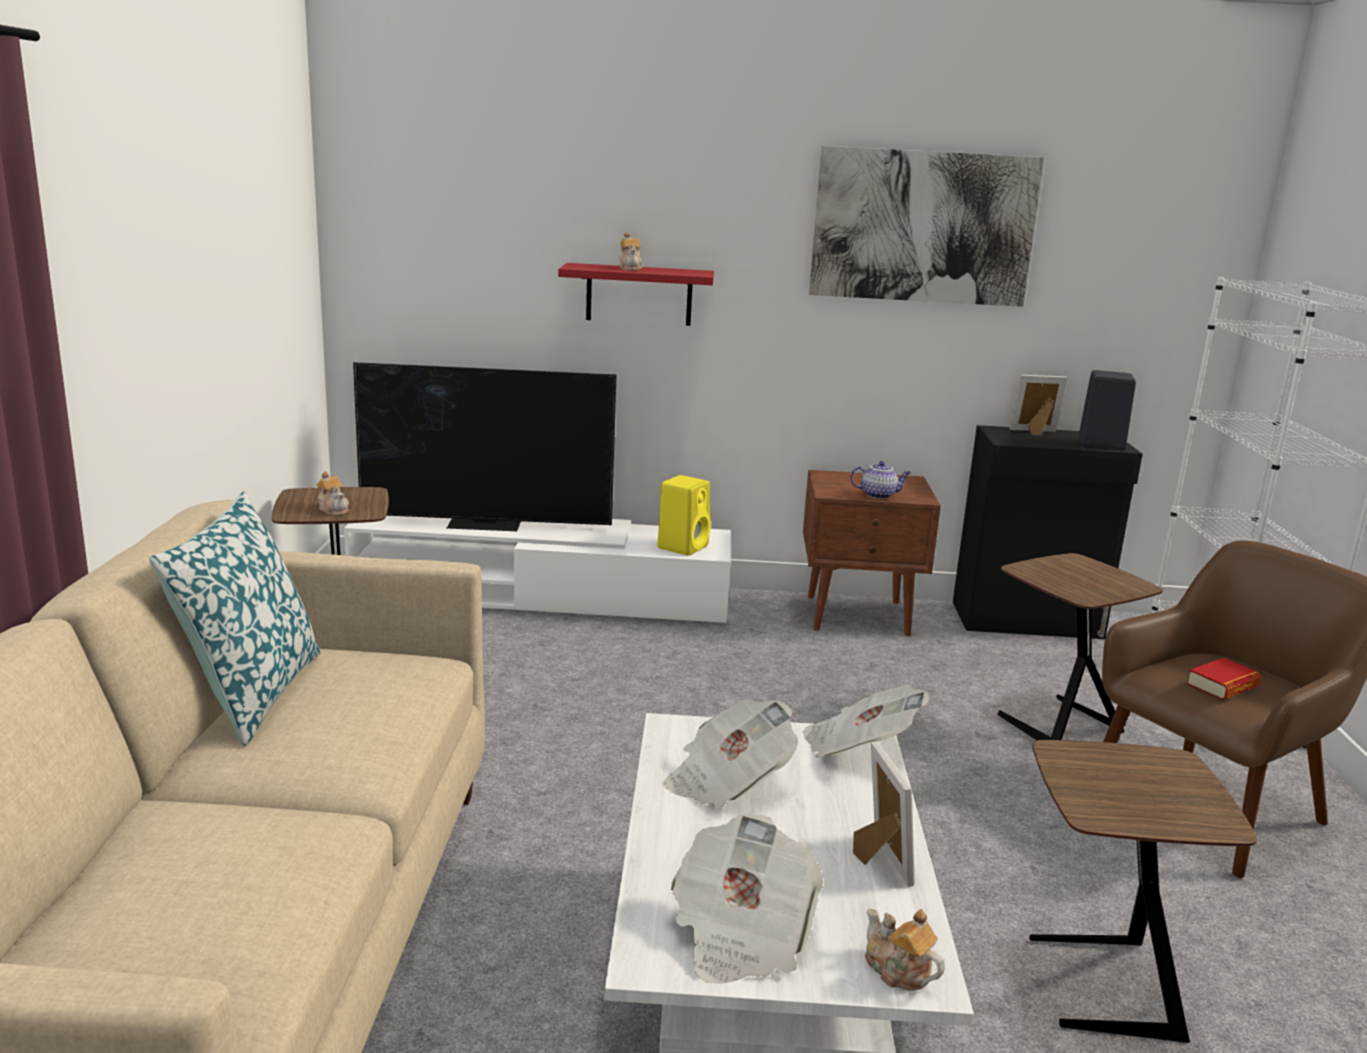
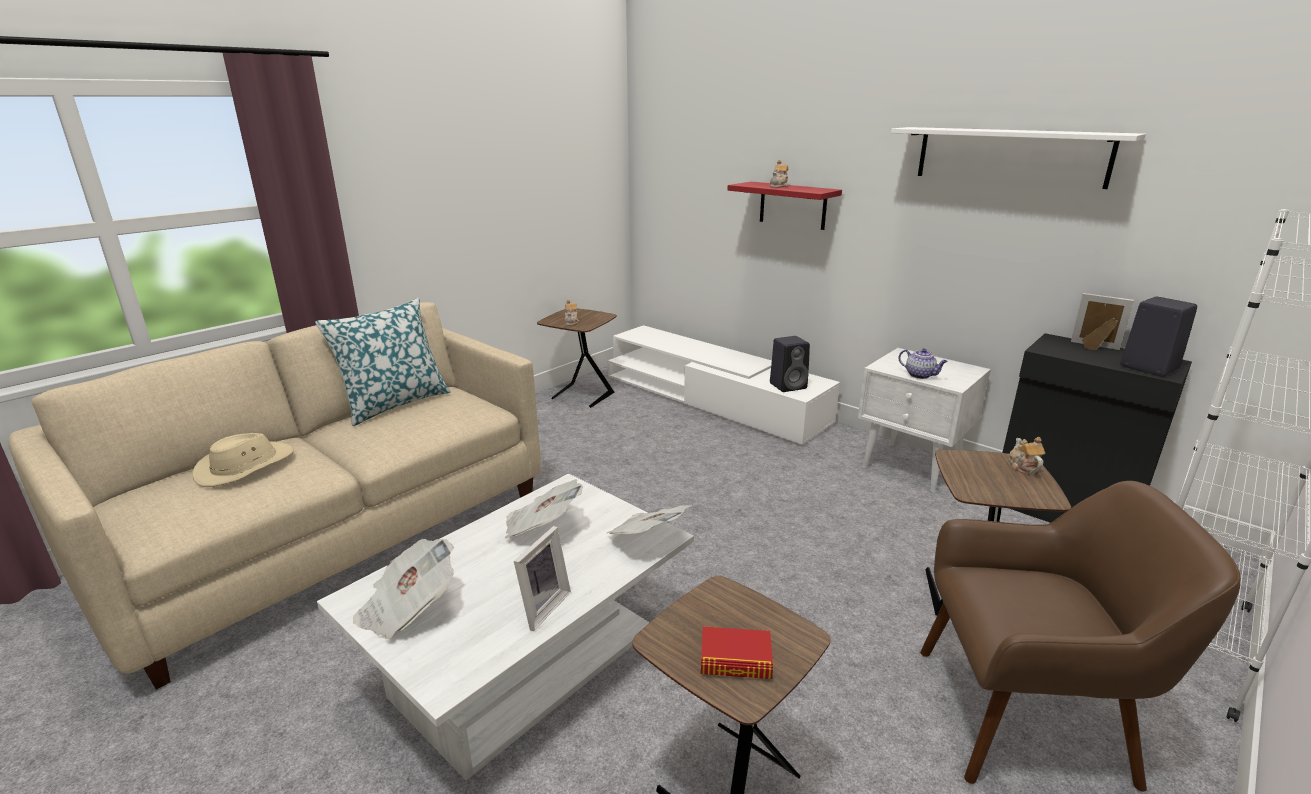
camera: 40 degrees right, 5 degrees up
(172, 865) = (245, 466): none -> beige hat
(486, 523) = (687, 347): television -> none
(683, 546) = (789, 385): yellow speaker -> black speaker
(859, 616) = (912, 467): brown nightstand -> white nightstand
(897, 971) = (441, 671): teapot -> teapot (1023, 467)
(923, 227) = (1010, 156): picture -> white shelf
(1222, 686) = (1024, 608): book -> book (735, 660)

